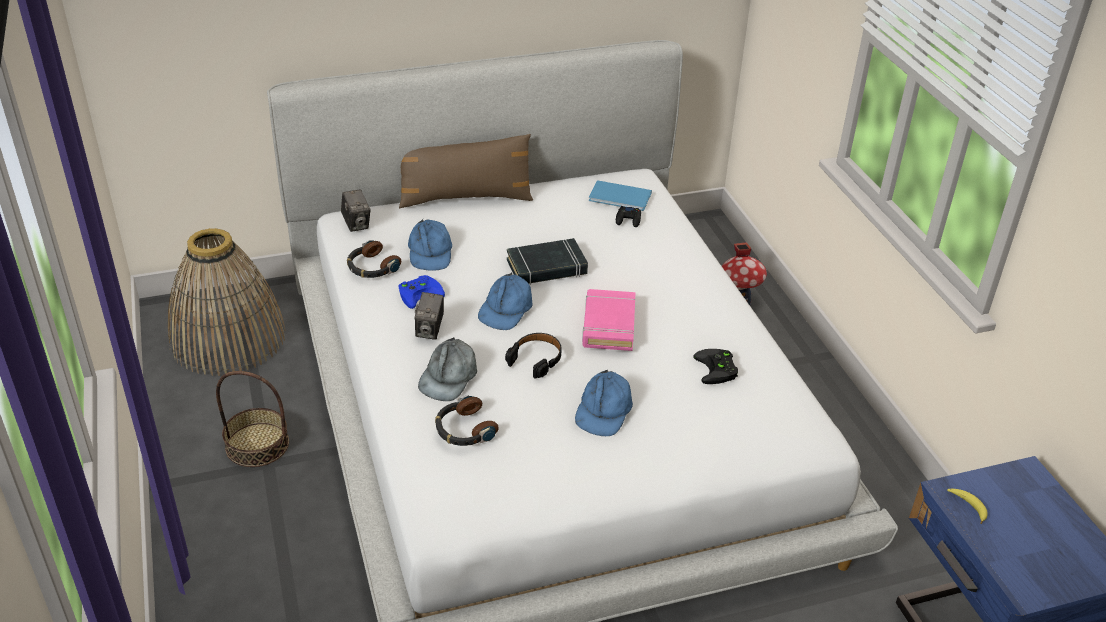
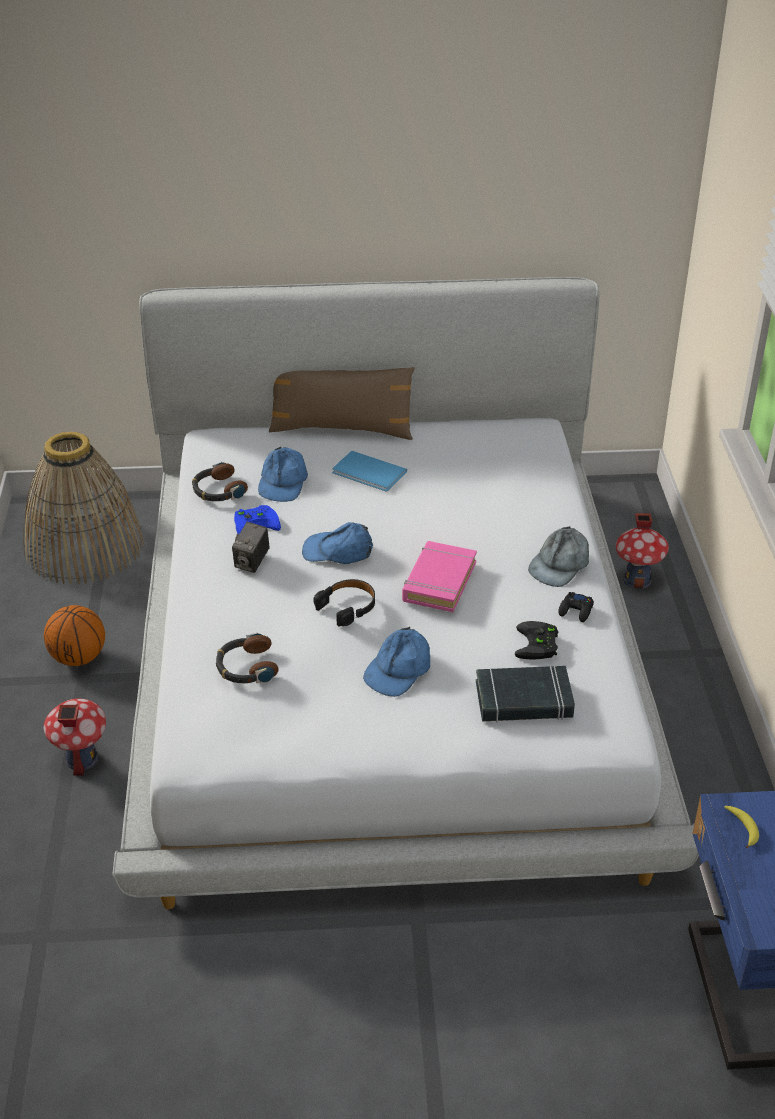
camera: 15 degrees right, 0 degrees up
(257, 445) = (78, 658): basket -> basketball
(292, 542) = (81, 759): none -> toy house
(356, 224) = (219, 444): camera -> none
(448, 376) = (252, 612): grey cap -> grey cap (559, 564)
(506, 309) = (338, 551): blue cap -> blue cap turned 60 degrees clockwise
(547, 267) = (398, 513): black book -> black book (524, 700)
(621, 198) = (508, 447): blue book -> blue book (370, 473)
(628, 220) = (507, 472): black game controller -> black game controller (576, 610)

